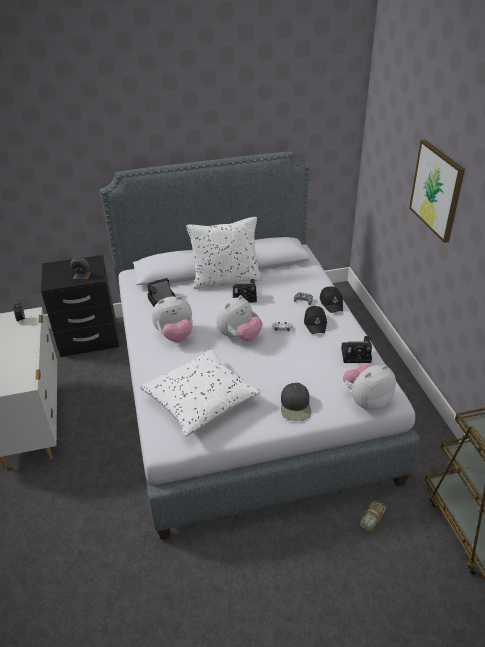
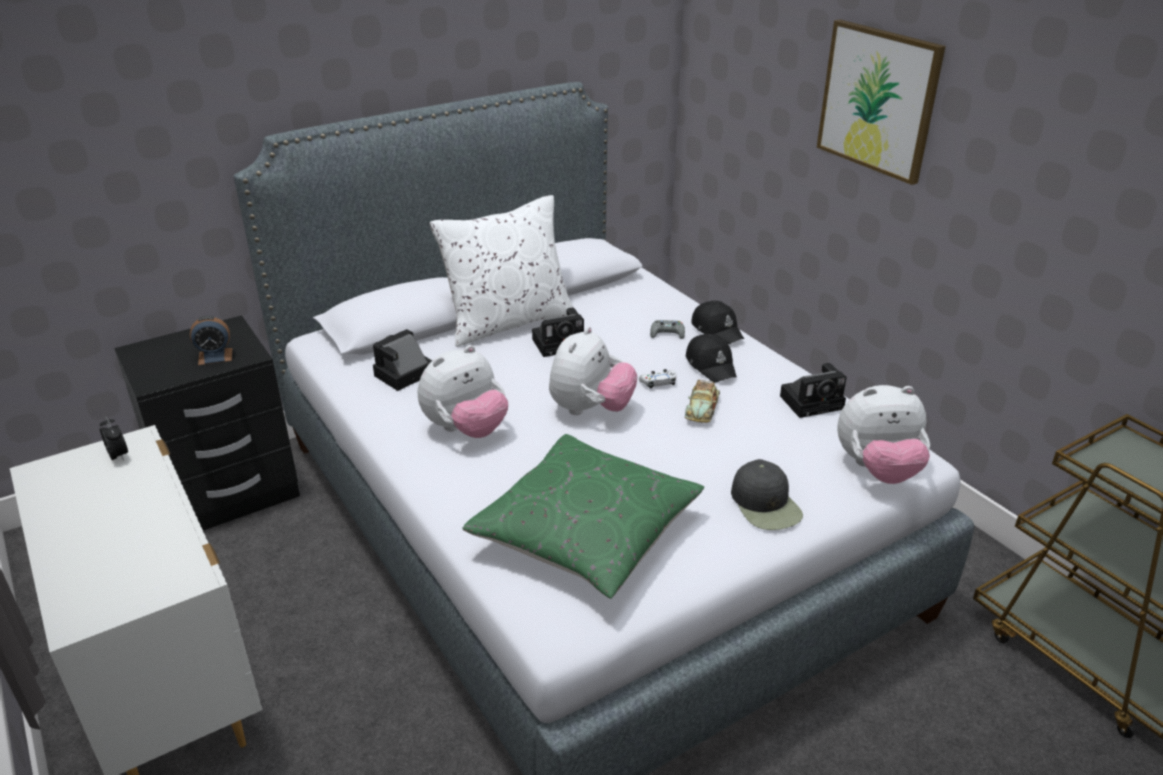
camera: 20 degrees left, 5 degrees down
(201, 400) = (586, 532): white pillow -> green pillow
(366, 400) = (877, 470): plush toy -> plush toy turned 135 degrees counterclockwise
(373, 517) = (919, 686): toy car -> toy car (702, 408)

